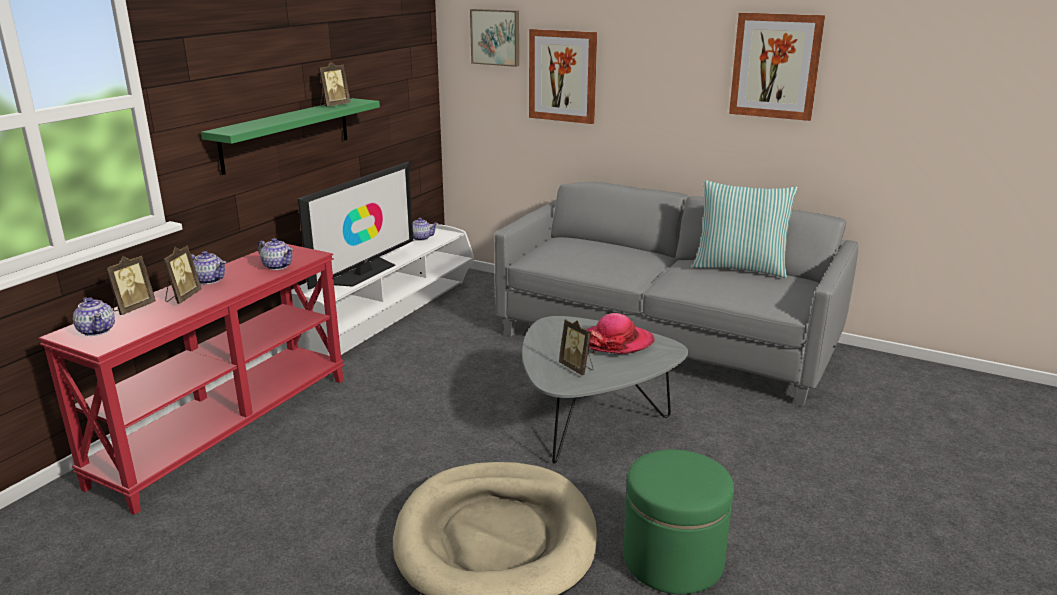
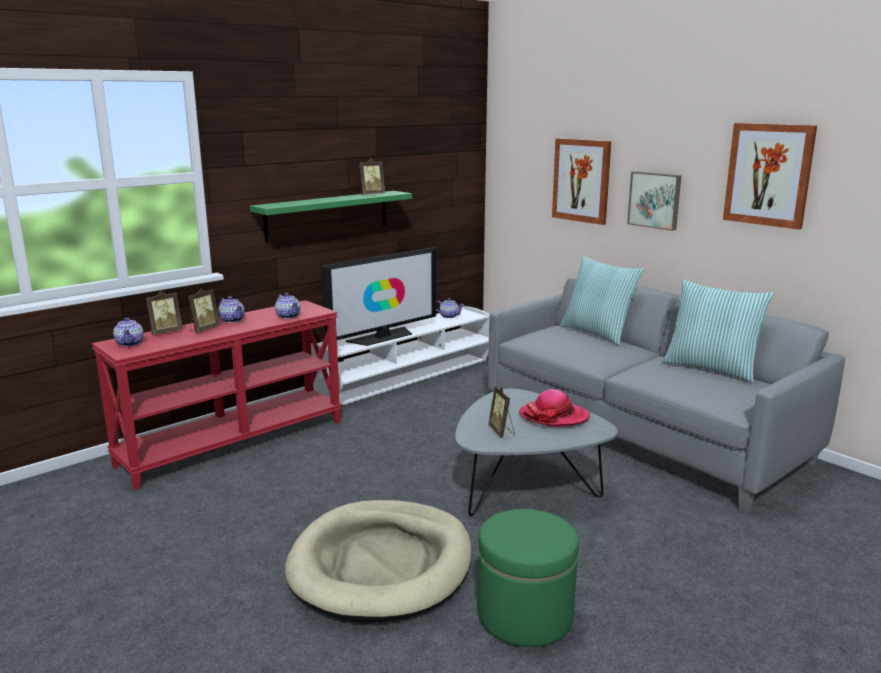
camera: 20 degrees right, 5 degrees down
(496, 37) = (530, 145): picture -> picture (655, 200)
(606, 242) = (597, 333): none -> pillow

